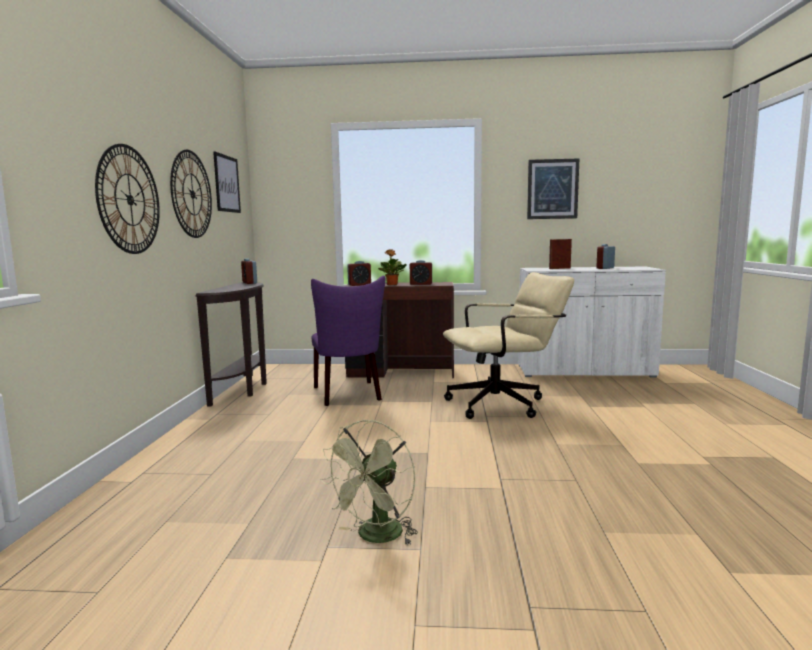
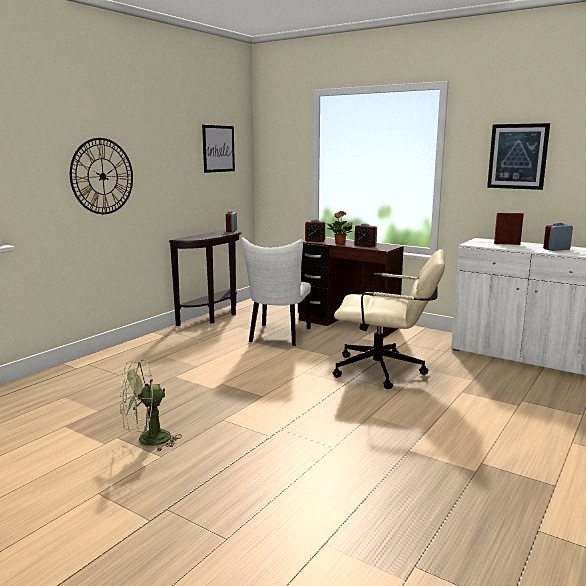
camera: 30 degrees right, 5 degrees up
(192, 194) = (172, 163): wall clock -> none
(349, 395) = (278, 336): purple chair -> white chair

